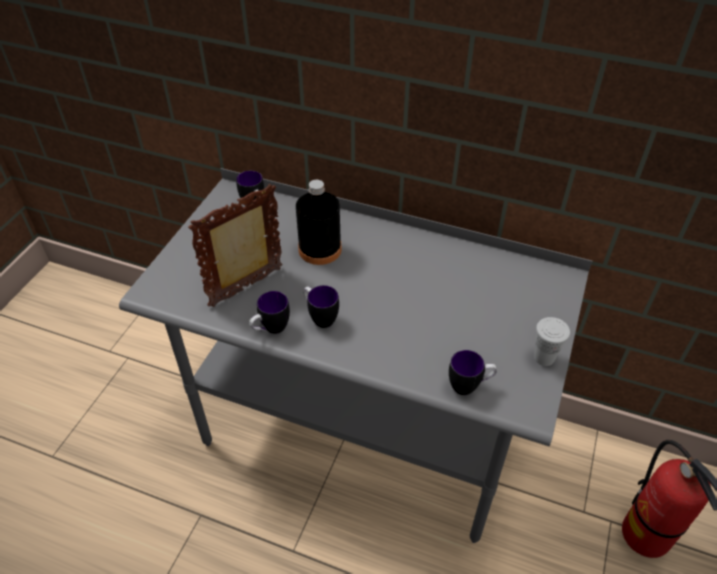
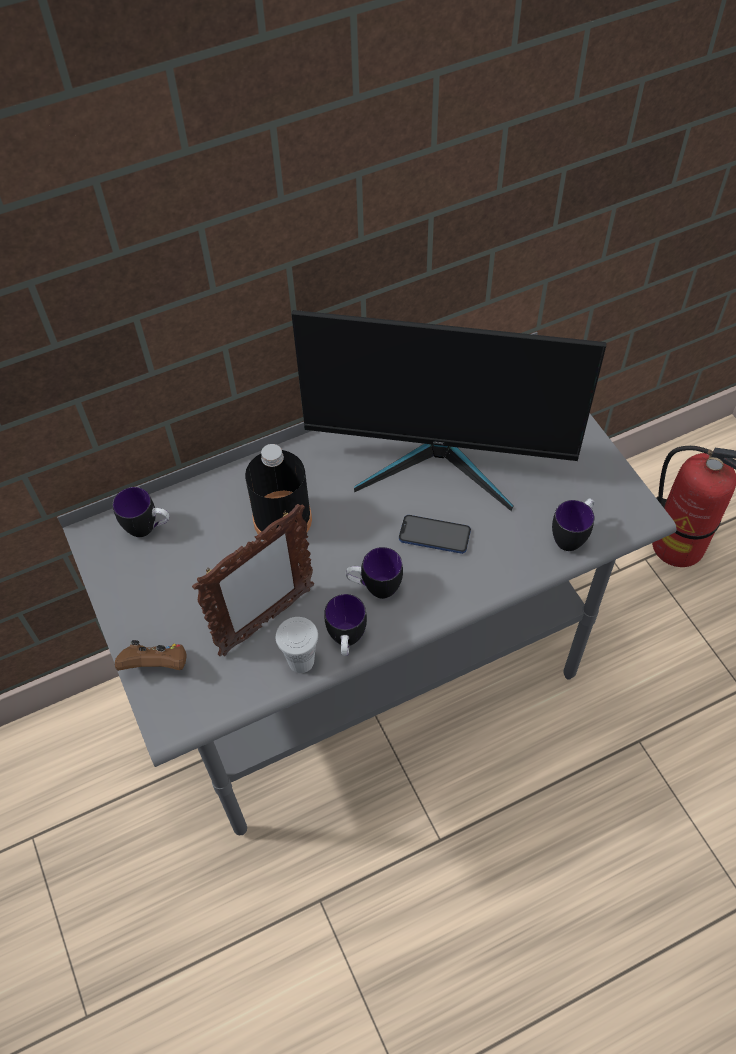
camera: 45 degrees left, 10 degrees up
(176, 265) = (157, 665): none -> brown game controller
(247, 287) = (266, 621): picture frame -> picture frame turned 135 degrees counterclockwise
(387, 319) = (434, 535): none -> phone
(442, 286) = (439, 461): none -> monitor
(544, 358) = (594, 458): white cup -> white cup (301, 661)

